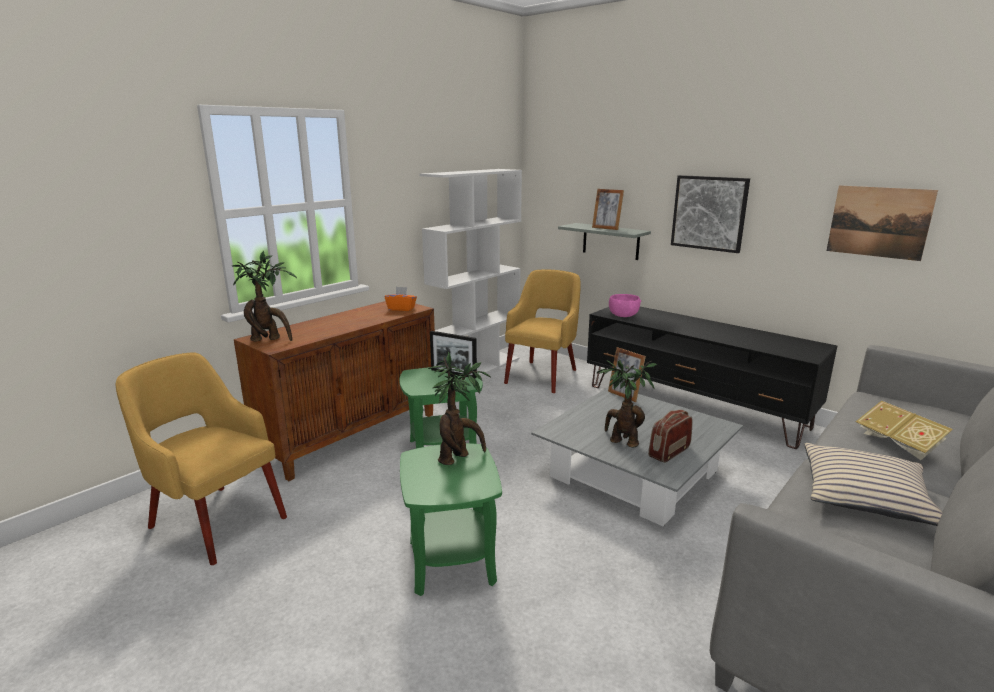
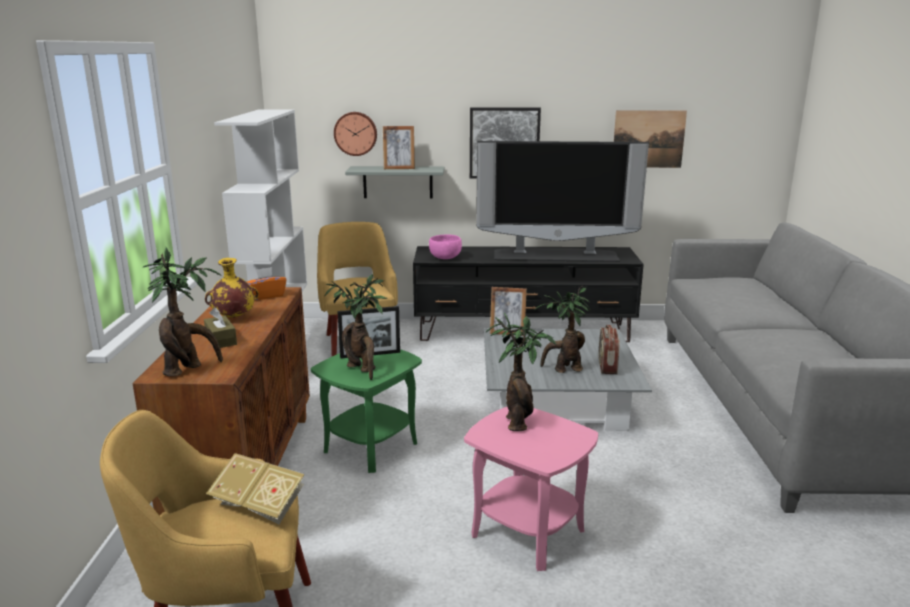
camera: 40 degrees left, 0 degrees up
(319, 328) = (221, 340): none -> brown tissue box
(354, 317) = (233, 318): none -> yellow vase
(429, 382) = (362, 370): none -> potted plant
(451, 561) = (527, 532): green side table -> pink side table
(582, 194) = (355, 133): none -> wall clock
(732, 335) = (555, 255): none -> television
(865, 496) = (791, 342): beige pillow -> none
(898, 444) = (758, 305): book -> book (259, 505)

